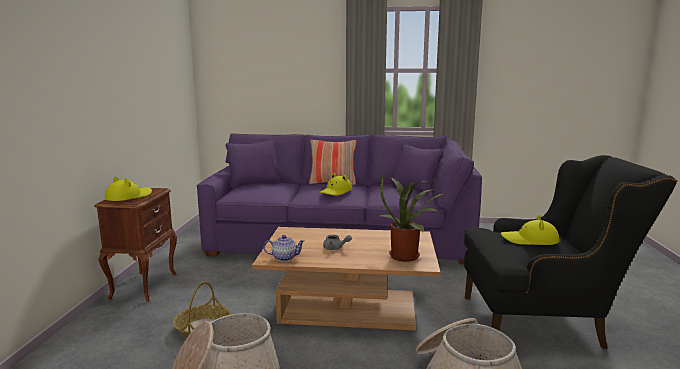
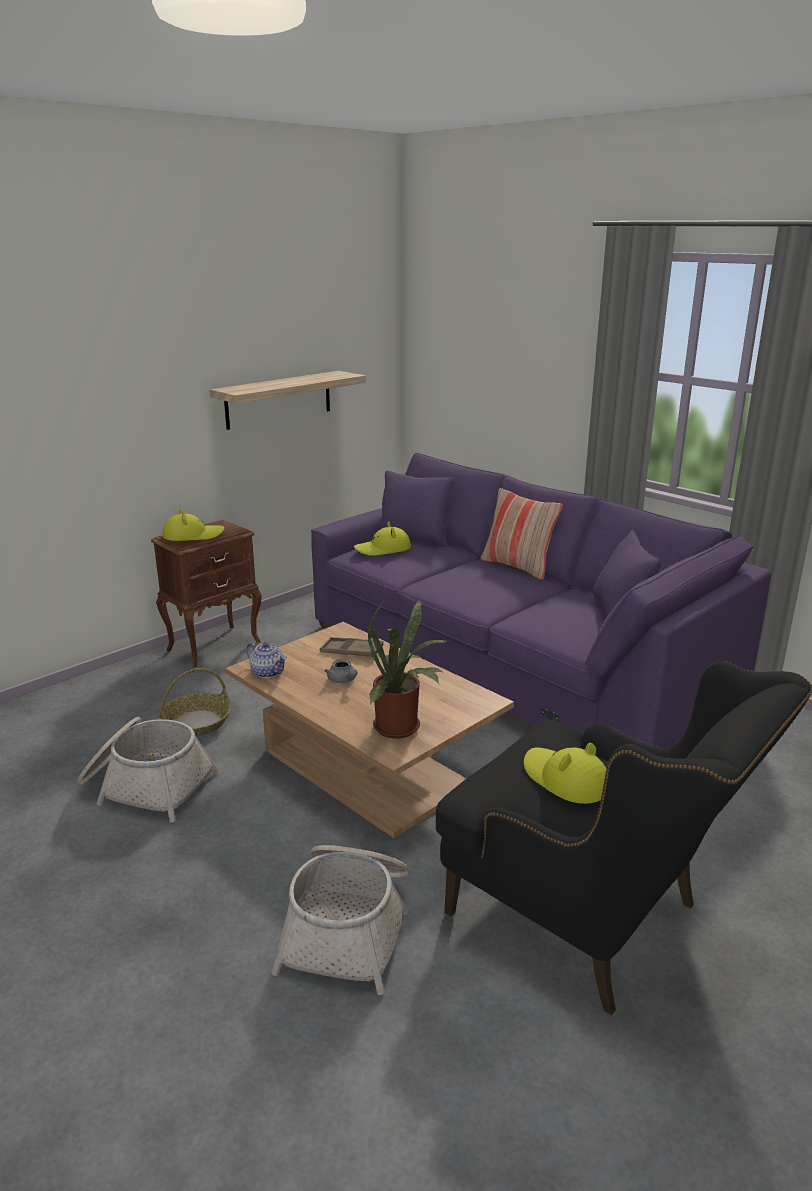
camera: 40 degrees right, 10 degrees up
(147, 100) = (279, 399): none -> shelf
(312, 236) = (351, 651): none -> brown tray
(336, 192) = (479, 587): yellow hat -> yellow hat (383, 549)

